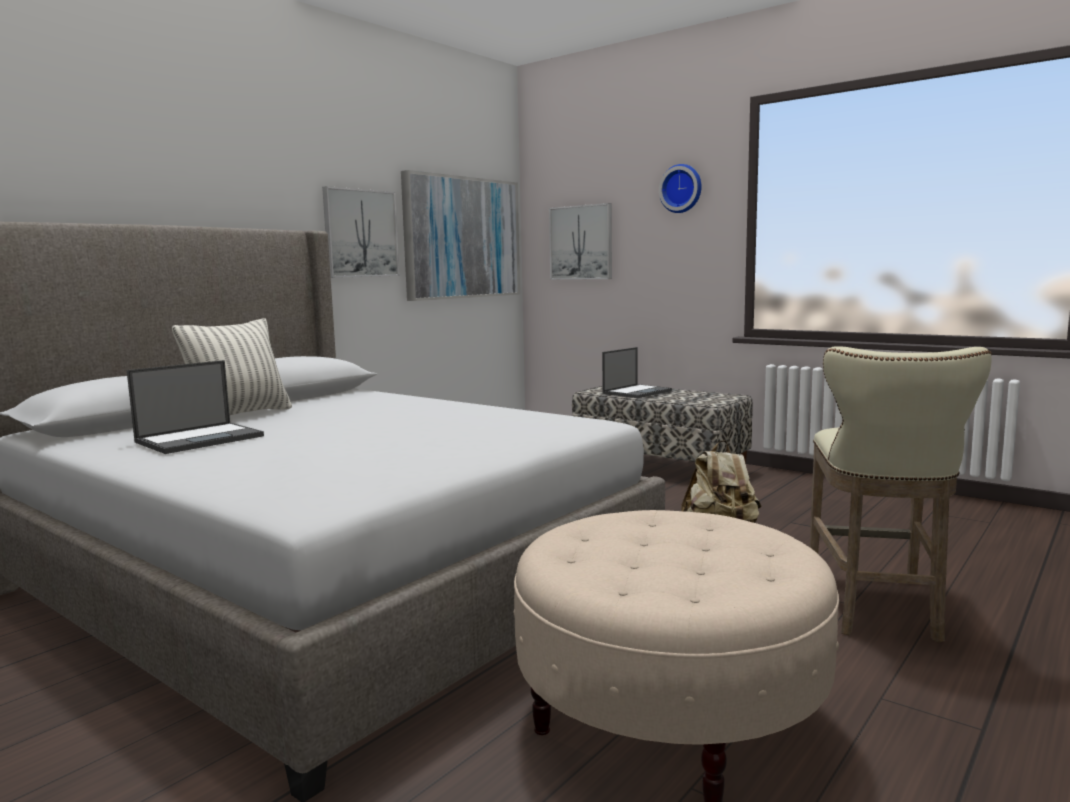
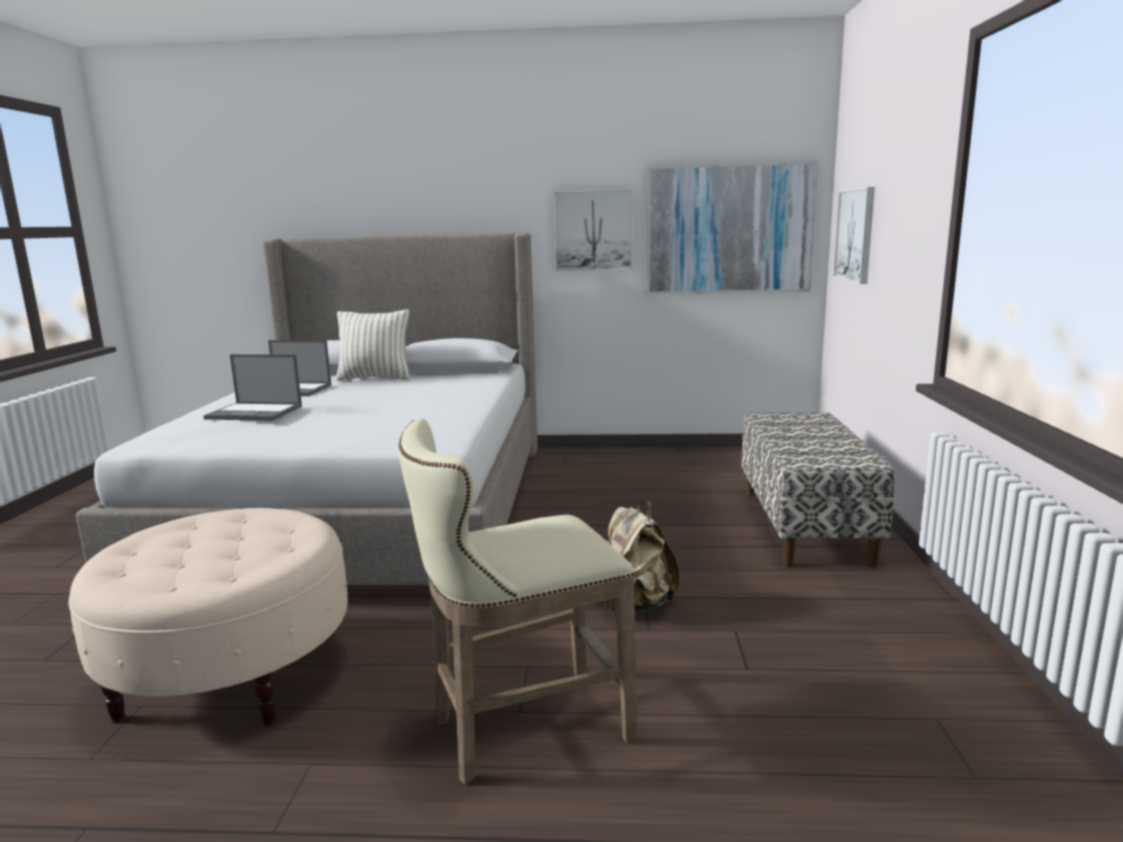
camera: 55 degrees right, 5 degrees up
(637, 392) = (798, 428): laptop -> laptop (255, 412)
(681, 189) = (915, 169): wall clock -> none

